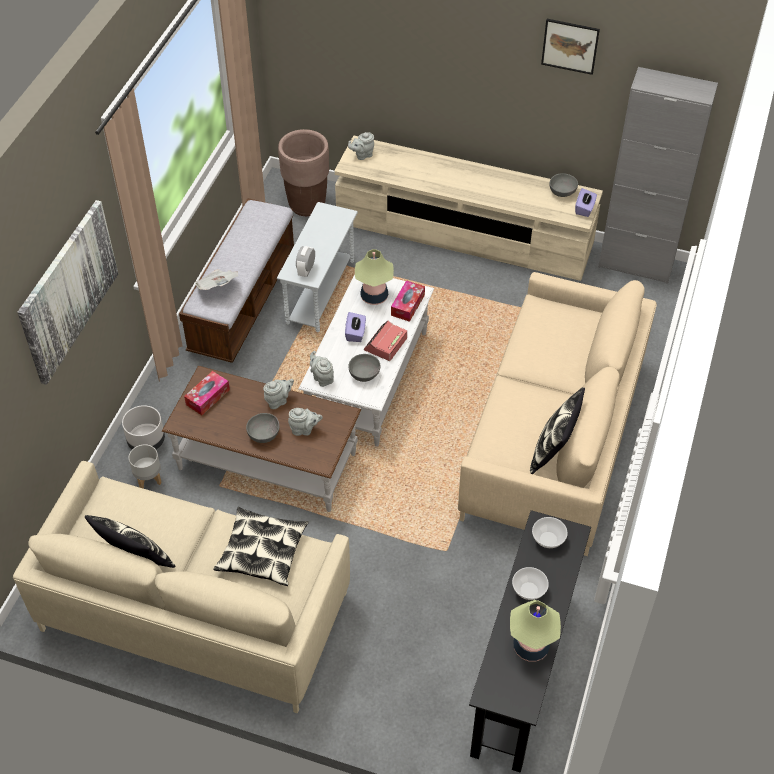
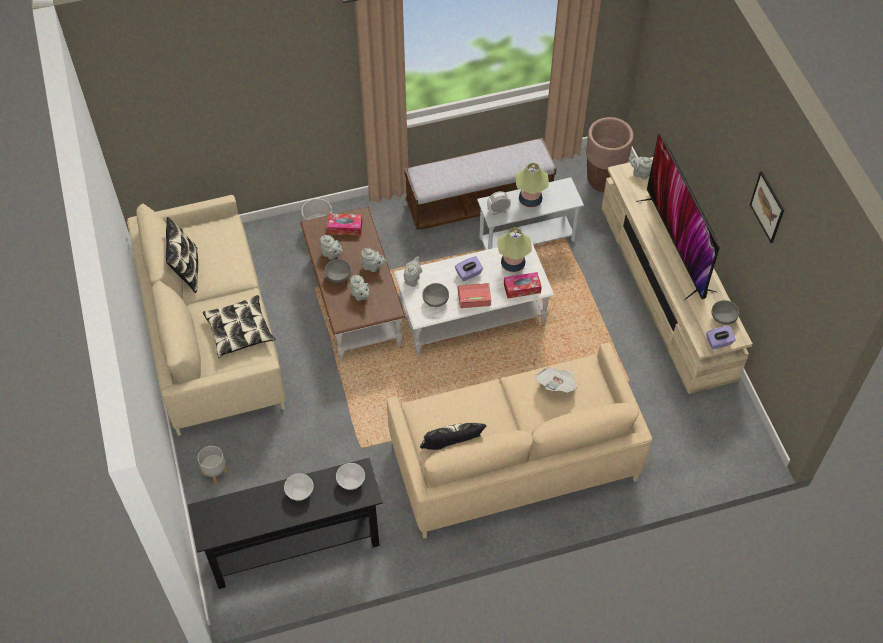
camera: 55 degrees right, 5 degrees up
(68, 291) = (286, 87): picture -> none
(148, 478) = (291, 247): grey planter -> grey planter (215, 472)
(217, 287) = (442, 173): newspaper -> newspaper (557, 385)
(231, 426) = (331, 254): none -> grey teapot
(461, 177) = (676, 245): none -> television
(530, 647) = (254, 517): table lamp -> table lamp (530, 200)
(636, 264) = (743, 423): grey cabinet -> none

